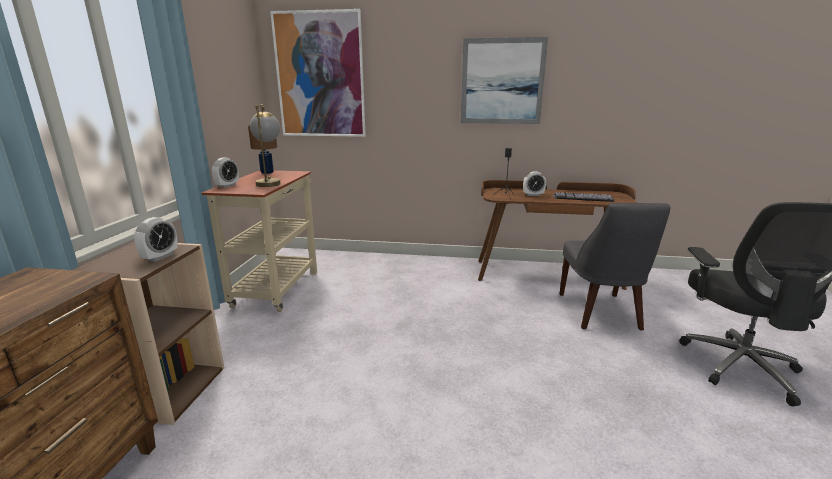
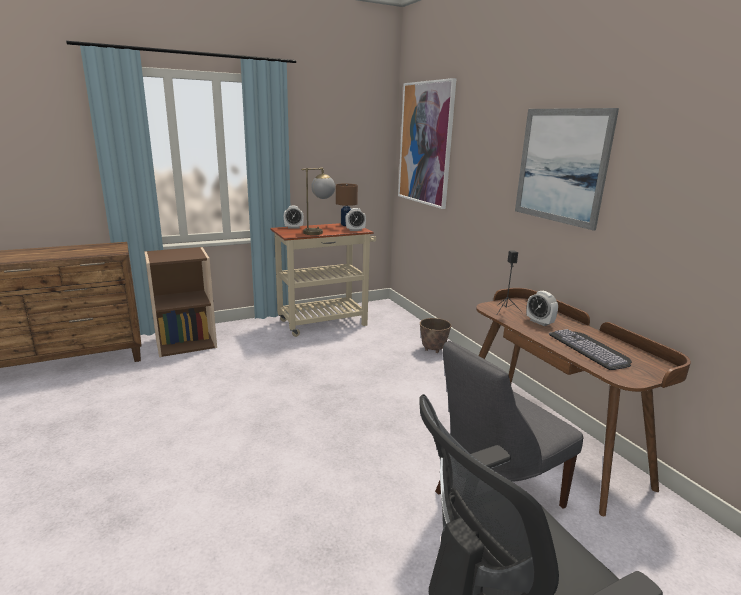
camera: 55 degrees right, 0 degrees up
(160, 257) = (181, 257): alarm clock -> alarm clock (355, 230)
(399, 264) = (433, 350): none -> planter

